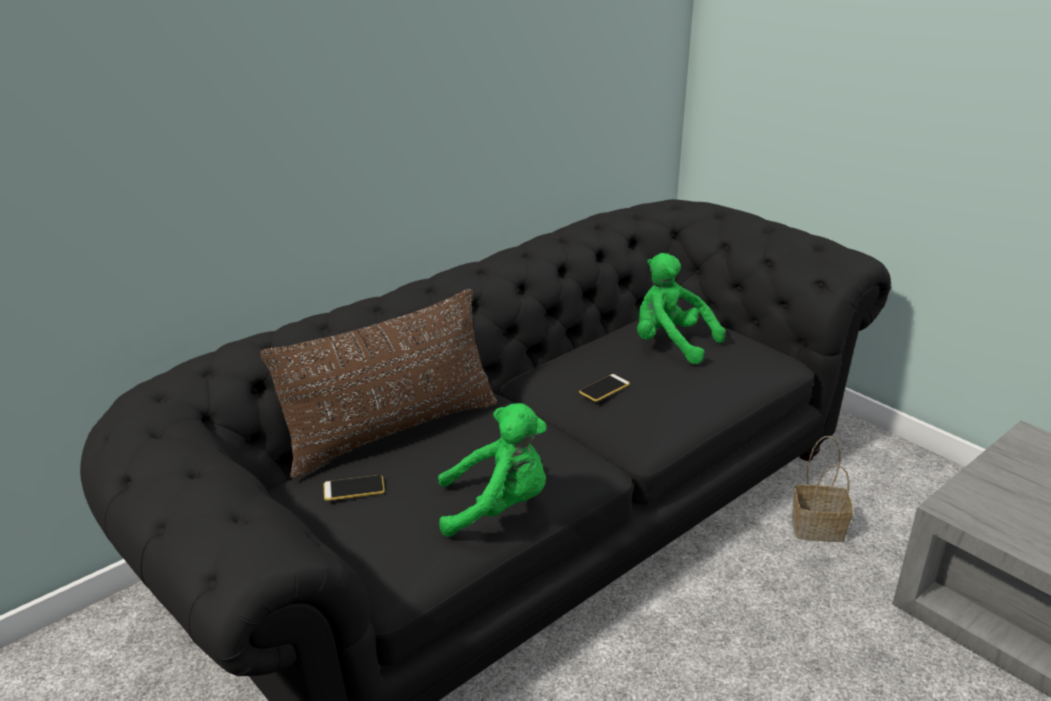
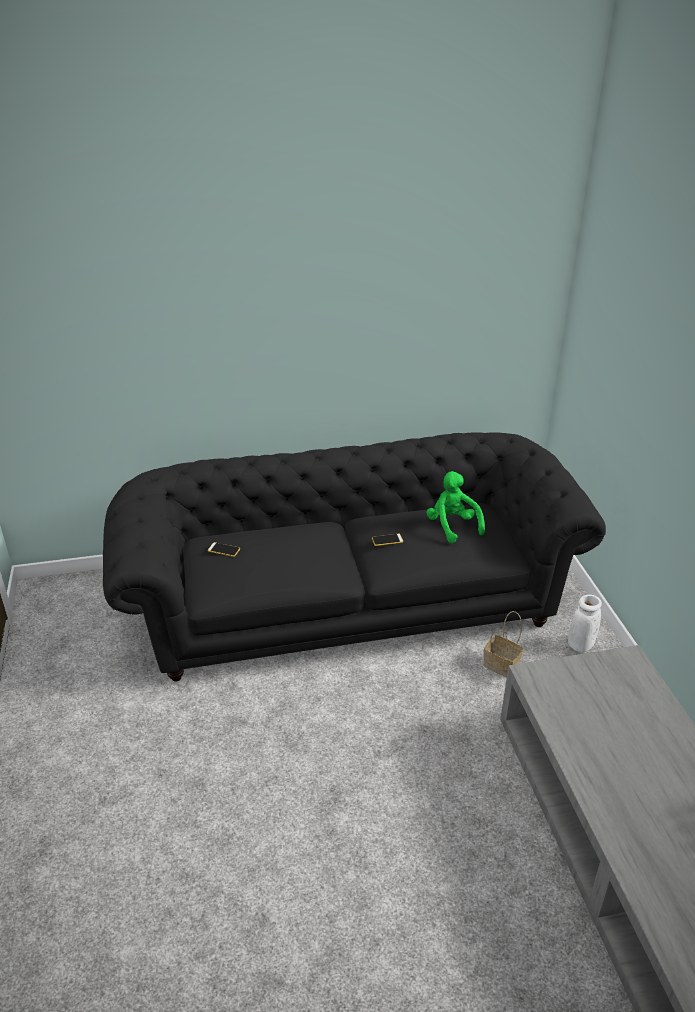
camera: 30 degrees right, 5 degrees up
(392, 431) = (267, 527): brown pillow -> none
(498, 507) = (277, 582): green plush toy -> none
(878, 464) = (580, 645): none -> white vase

